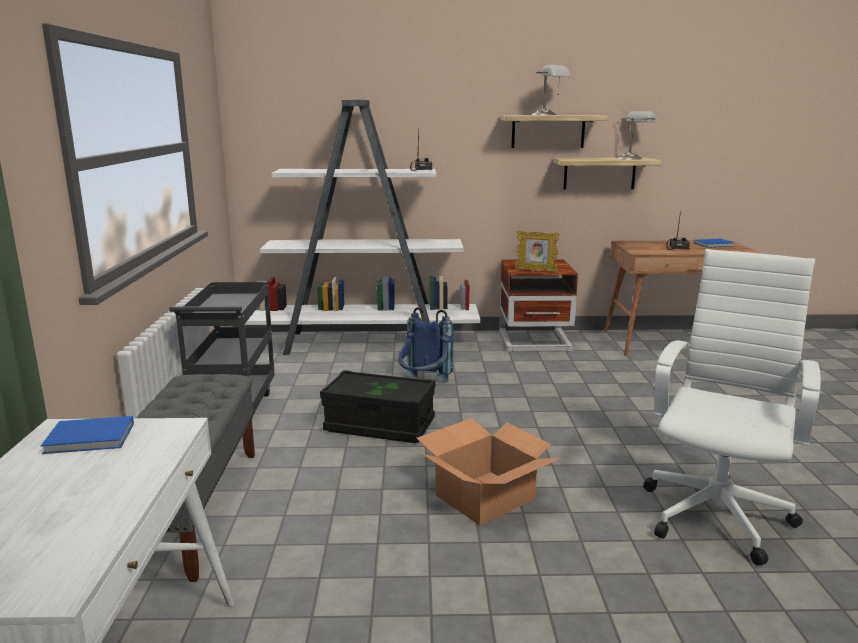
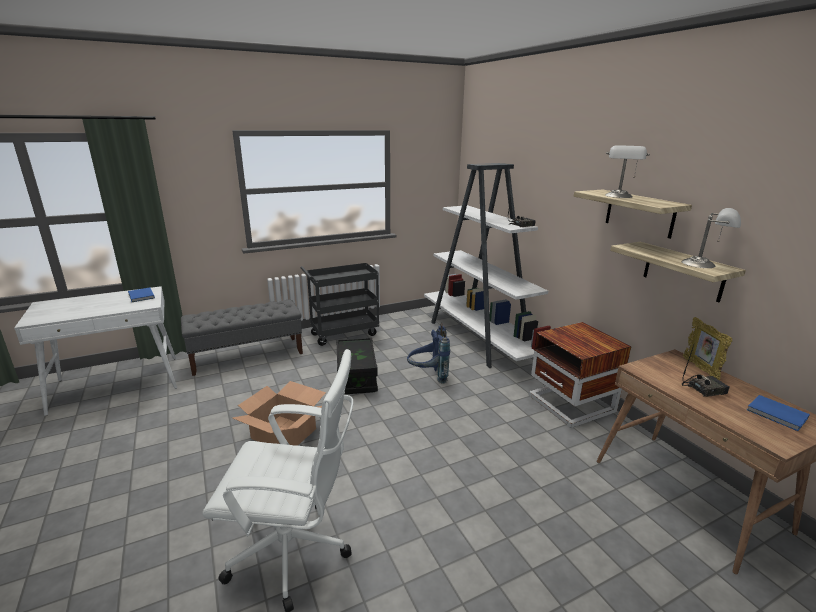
camera: 65 degrees right, 5 degrees up
(536, 271) = (562, 340): picture frame -> picture frame (700, 369)

